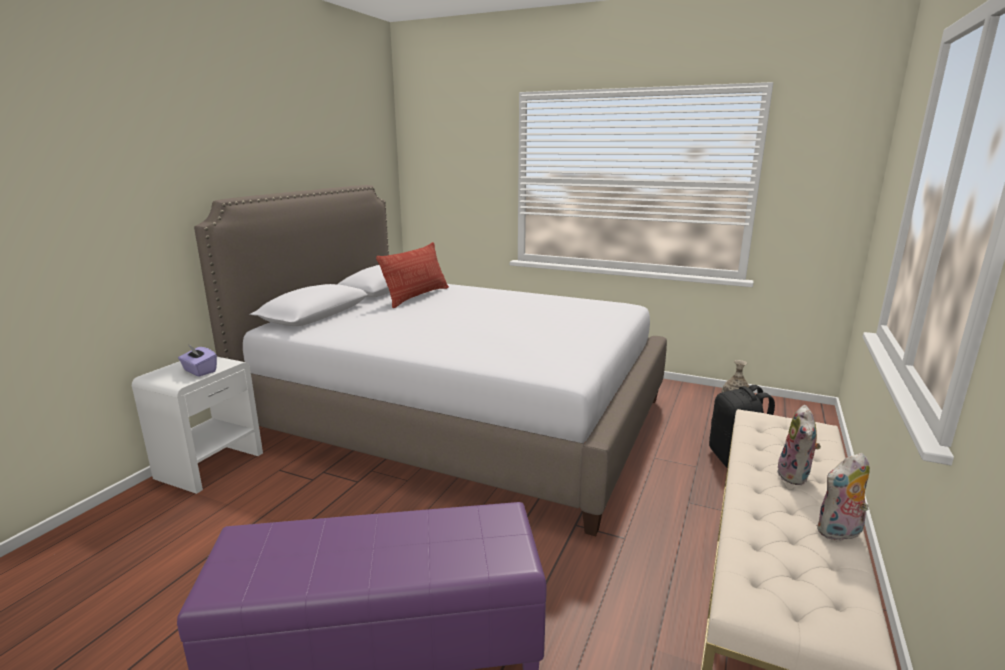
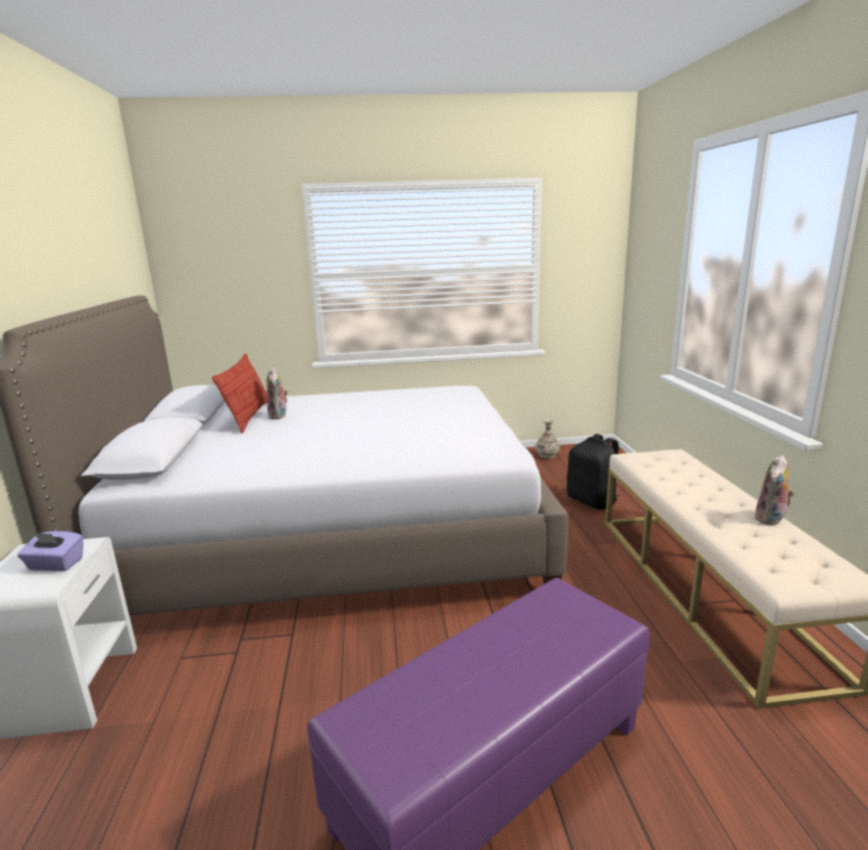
camera: 30 degrees left, 0 degrees up
(795, 476) = (705, 491): plush toy -> plush toy (279, 415)

